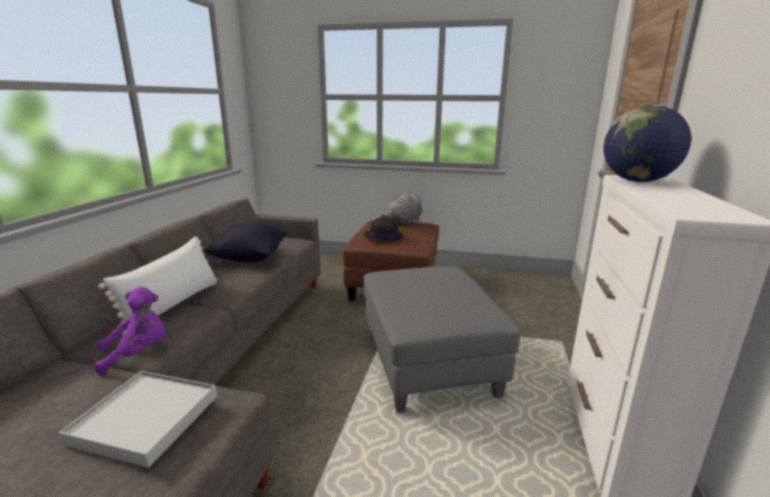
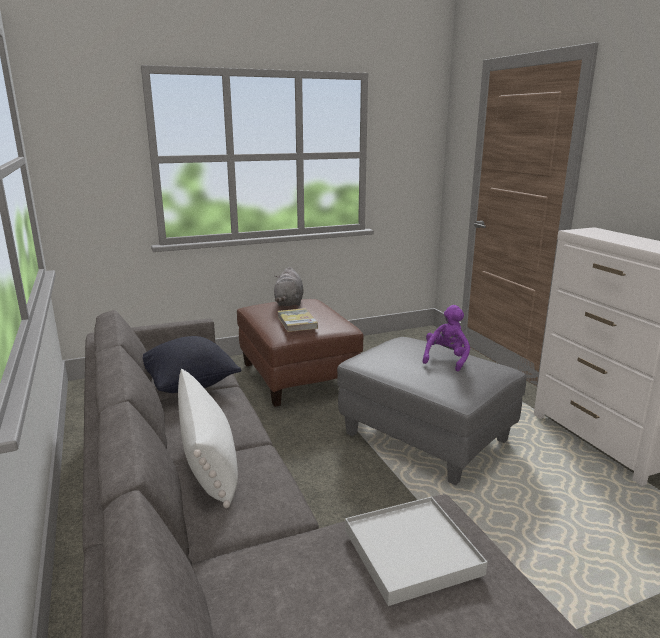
camera: 35 degrees left, 0 degrees up
(138, 353) = (274, 516): purple plush toy -> purple plush toy (446, 359)
(383, 236) = (297, 322): black hat -> book
(637, 181) = (594, 234): globe -> none

